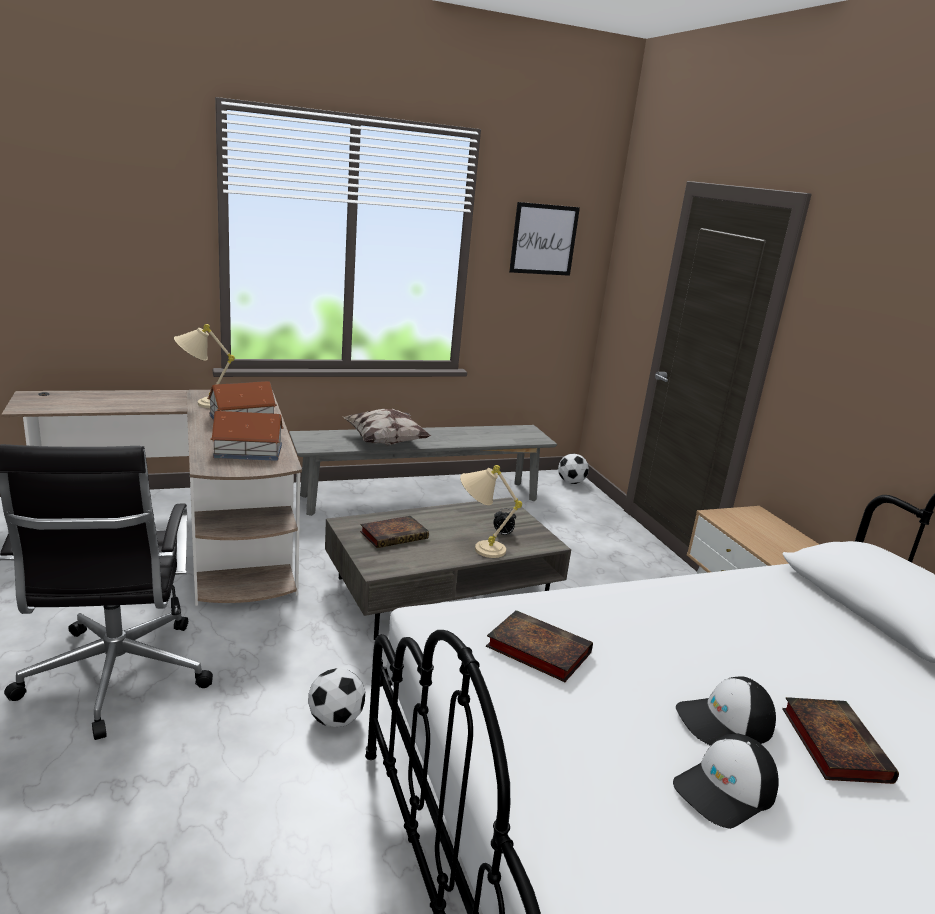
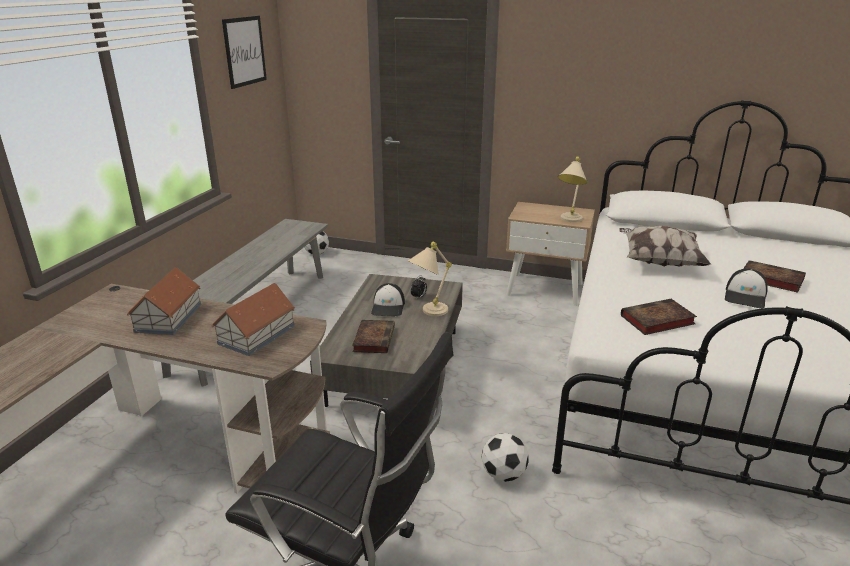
camera: 50 degrees left, 5 degrees up
(201, 403) = (91, 329): beige table lamp -> beige table lamp (568, 221)
(386, 441) = (229, 282): pillow -> pillow (658, 261)
(726, 790) = (799, 318): cap -> cap (388, 307)

